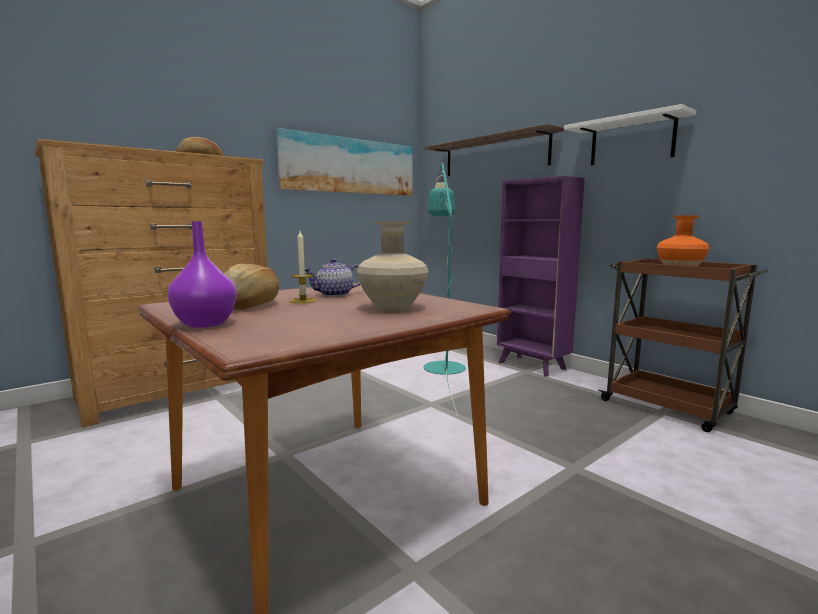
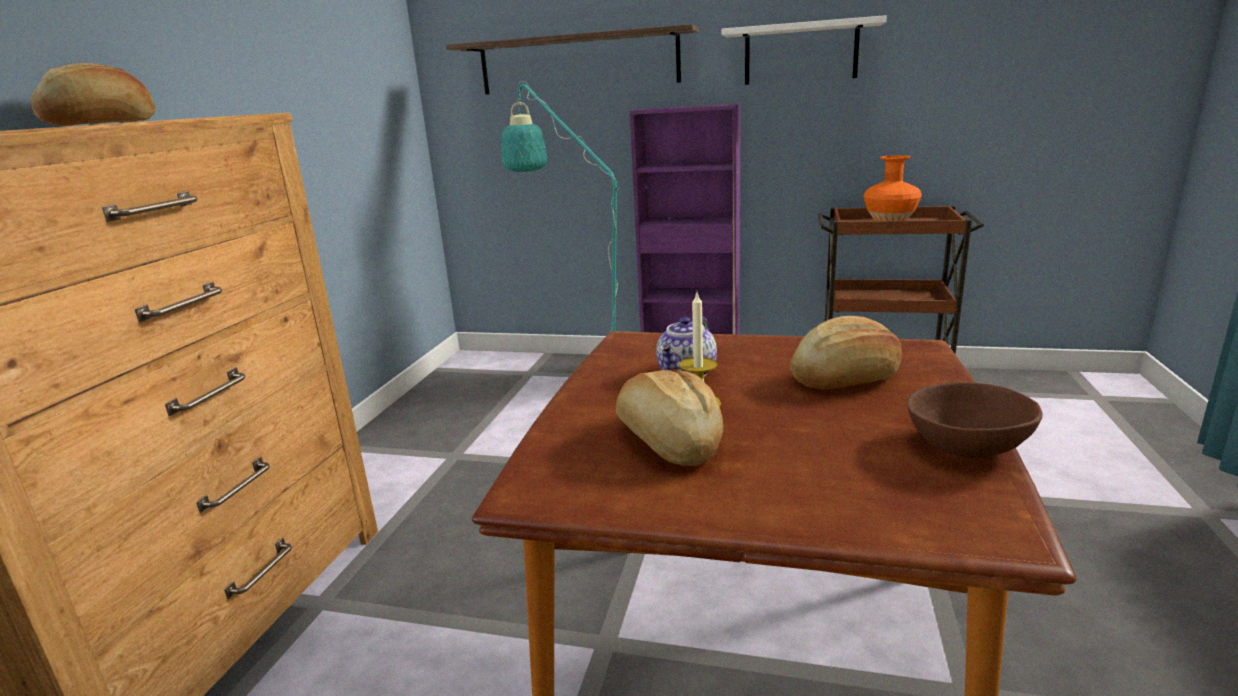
camera: 35 degrees left, 10 degrees up
(206, 324) = (776, 511): purple vase -> none
(349, 166) = (329, 88): picture -> none
(350, 332) = (968, 447): none -> brown bowl
(393, 307) = (846, 378): beige vase -> bread

